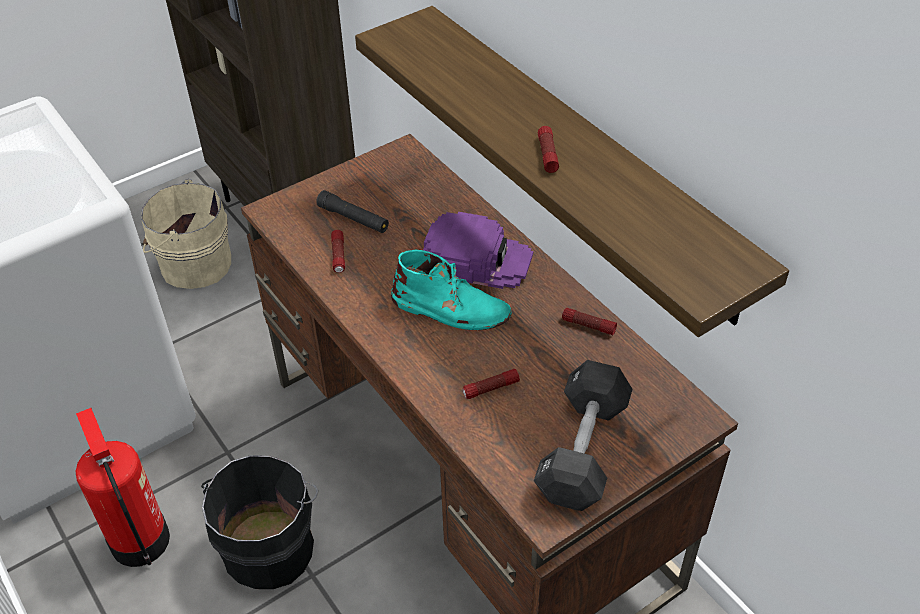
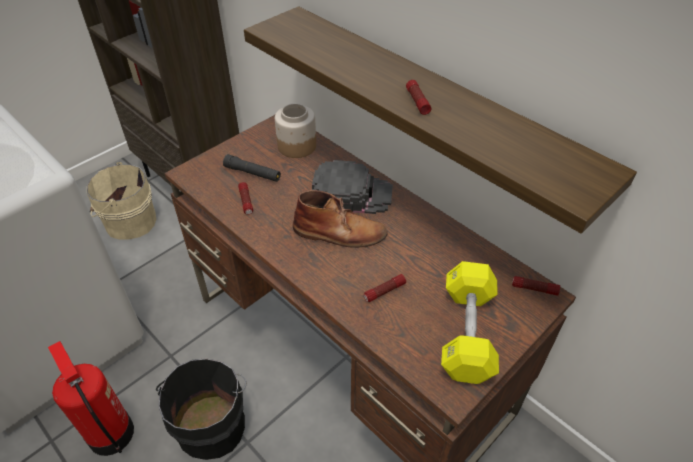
camera: 10 degrees left, 0 degrees up
(417, 186) = (296, 146): none -> jar
(451, 309) = (340, 233): turquoise boot -> brown boot
(477, 259) = (352, 194): purple cap -> black cap
(582, 450) = (467, 332): black dumbbell -> yellow dumbbell
(588, 326) = (446, 235): flashlight -> flashlight (534, 289)

